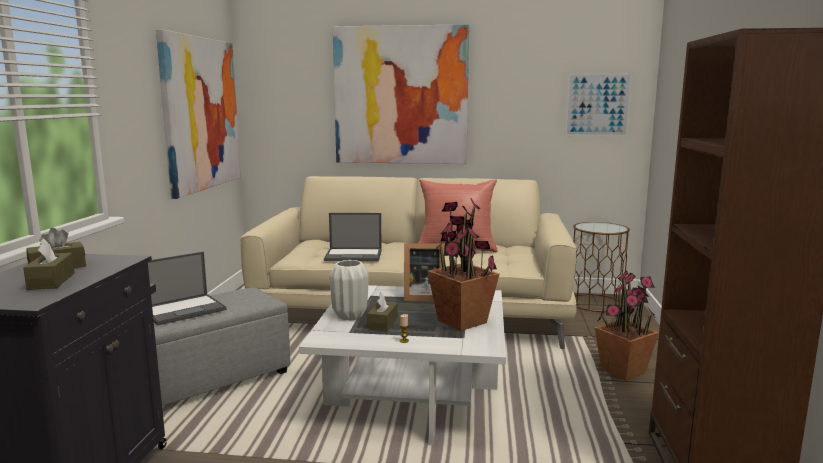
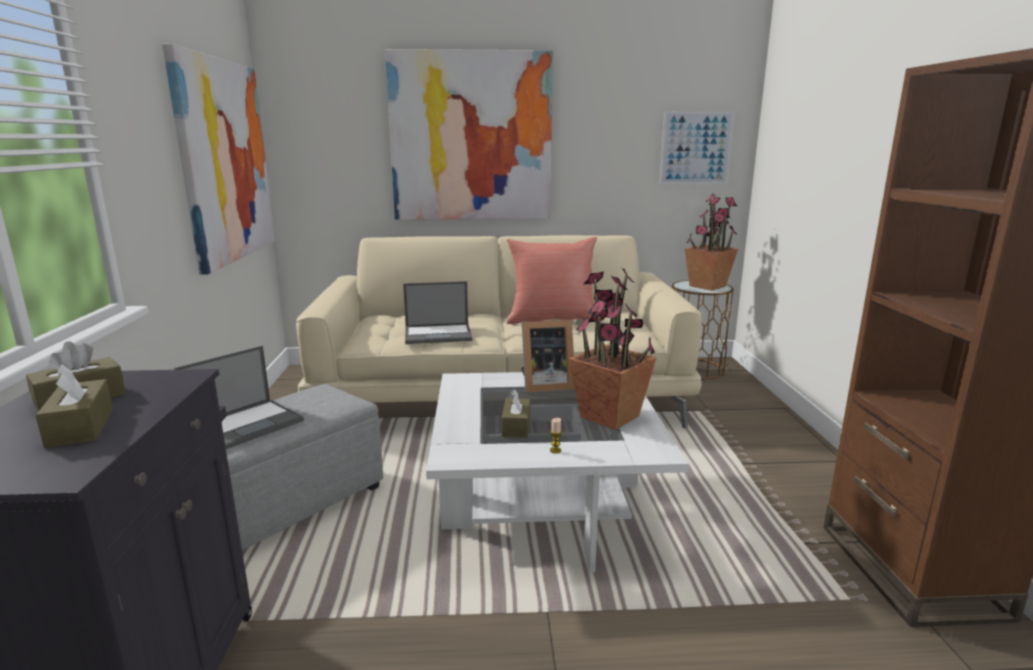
camera: 10 degrees left, 5 degrees up
(350, 316) = (470, 419): white vase -> none
(623, 371) = (760, 450): potted plant -> potted plant (707, 286)

